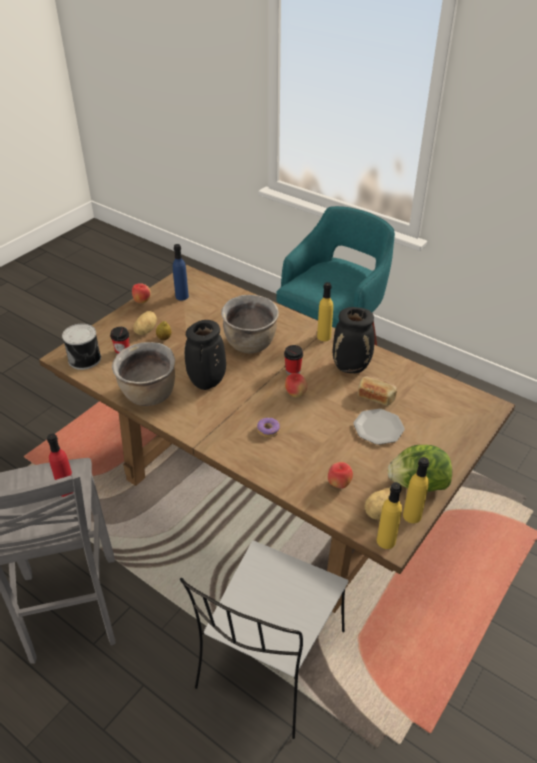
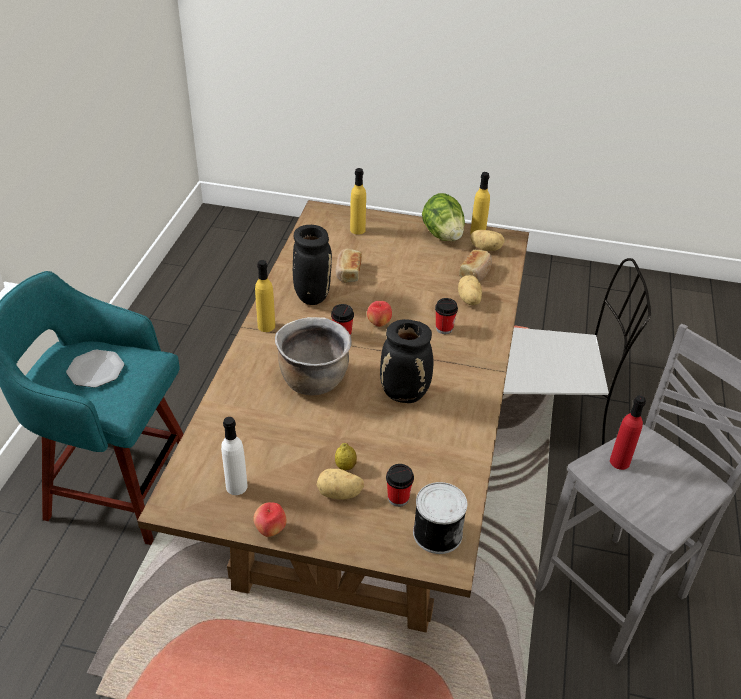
camera: 115 degrees left, 0 degrees up
(149, 395) = (459, 436): brown cooking pot -> none
(182, 296) = (236, 486): blue bottle -> white bottle
(268, 430) = (444, 328): donut -> cup
(299, 461) = (468, 300): none -> potato
(339, 484) = (475, 273): apple -> bread
(378, 428) = (392, 264): plate -> plate (96, 370)
(386, 541) = (511, 241): yellow bottle -> yellow bottle (357, 230)

